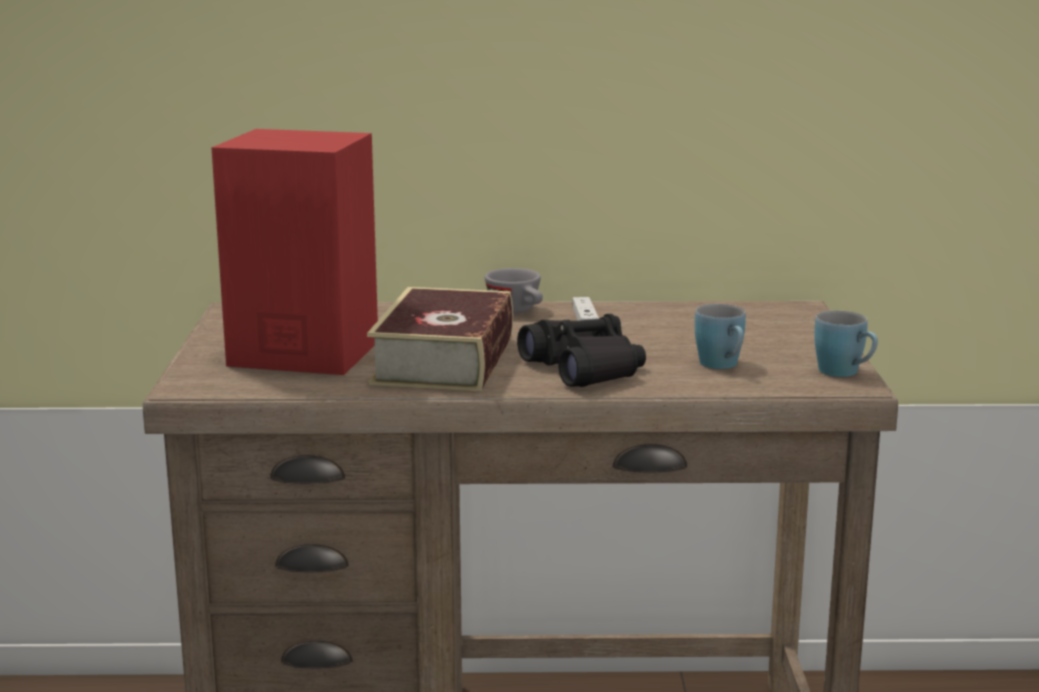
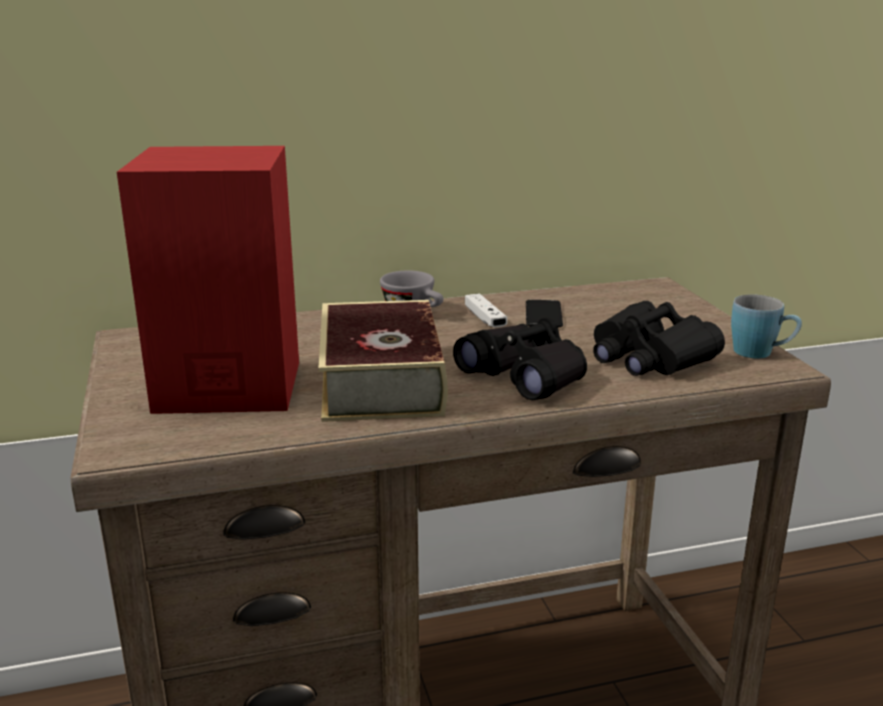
camera: 15 degrees left, 5 degrees up
(649, 323) = (543, 315): none -> phone
(723, 366) = (648, 357): blue mug -> black binoculars

